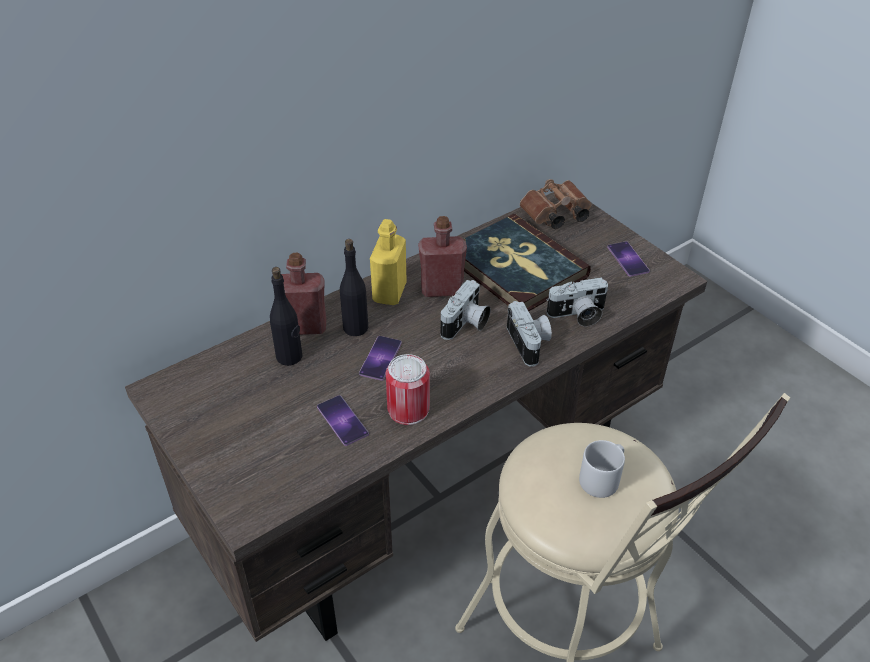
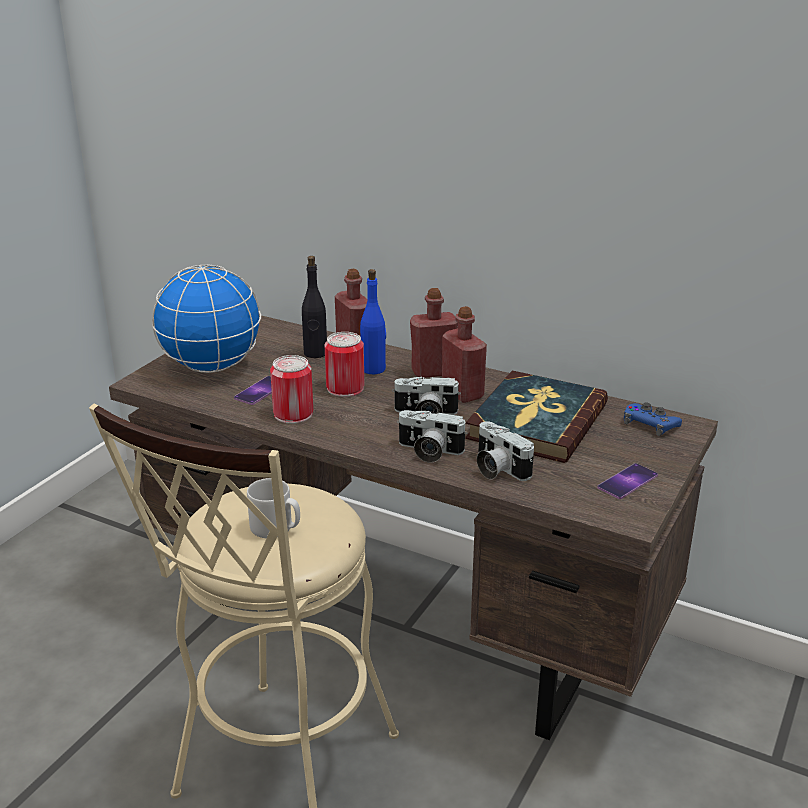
camera: 65 degrees right, 15 degrees down
(255, 445) = (211, 366): none -> globe
(355, 327) = (373, 369): black bottle -> blue bottle
(380, 358) = (345, 388): phone -> can
(389, 292) = (433, 372): yellow bottle -> red bottle
(530, 343) = (428, 452): camera -> camera turned 60 degrees clockwise
(554, 216) = (650, 424): brown binoculars -> blue game controller

